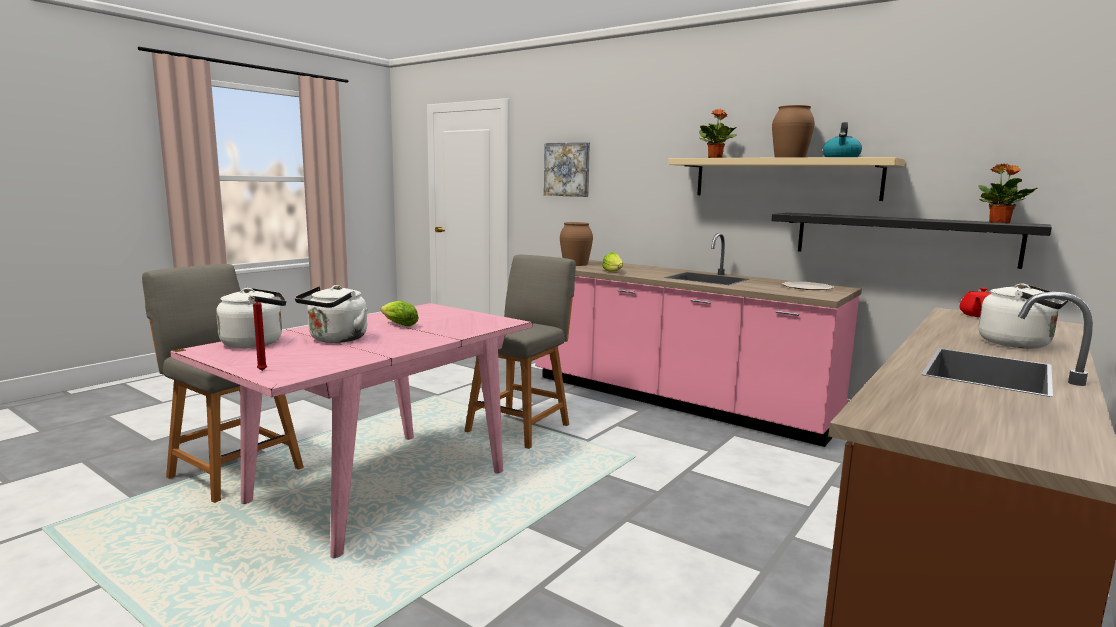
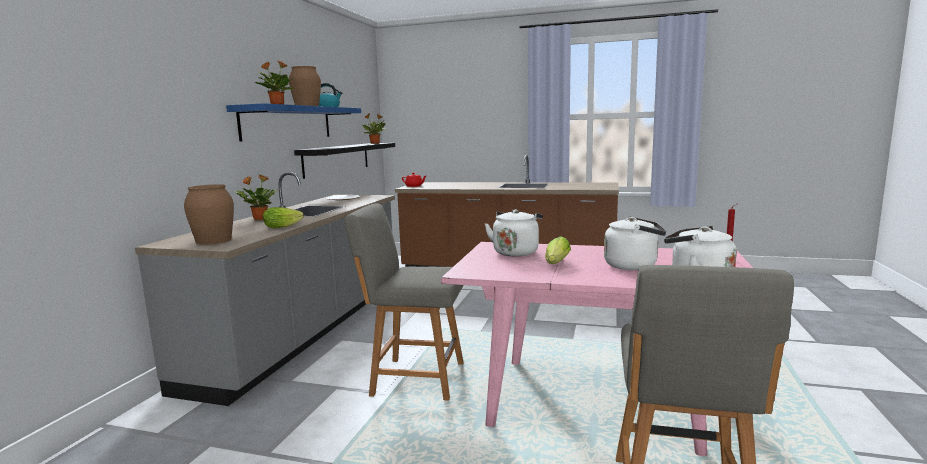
camera: 110 degrees left, 0 degrees up
(567, 169) = (74, 114): picture -> none
(665, 270) = (259, 219): none -> potted plant
(675, 401) = (308, 330): pink counter -> grey counter
(784, 178) = (288, 123): beige shelf -> blue shelf
(1019, 344) = (474, 184): white kettle -> white kettle (516, 252)

